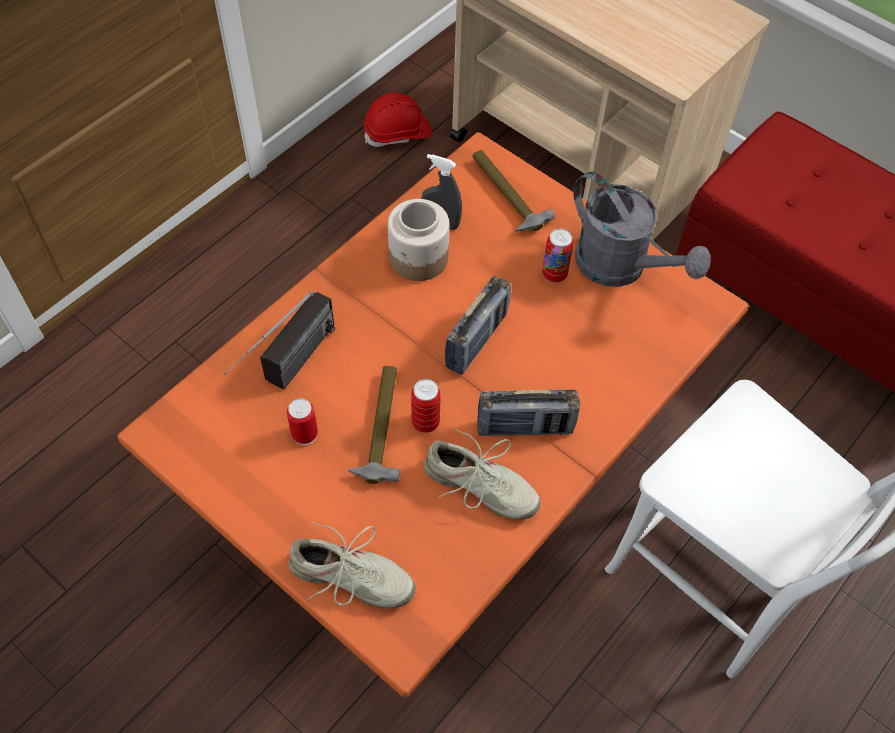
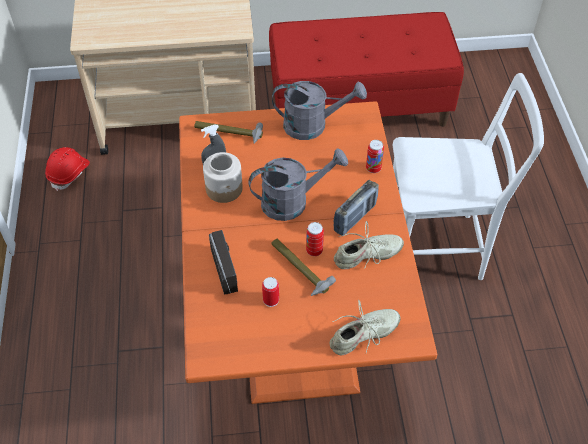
camera: 45 degrees left, 5 degrees down
(477, 340) = (293, 201): radio -> grey watering can
(554, 274) = (290, 149): can -> can (373, 168)

